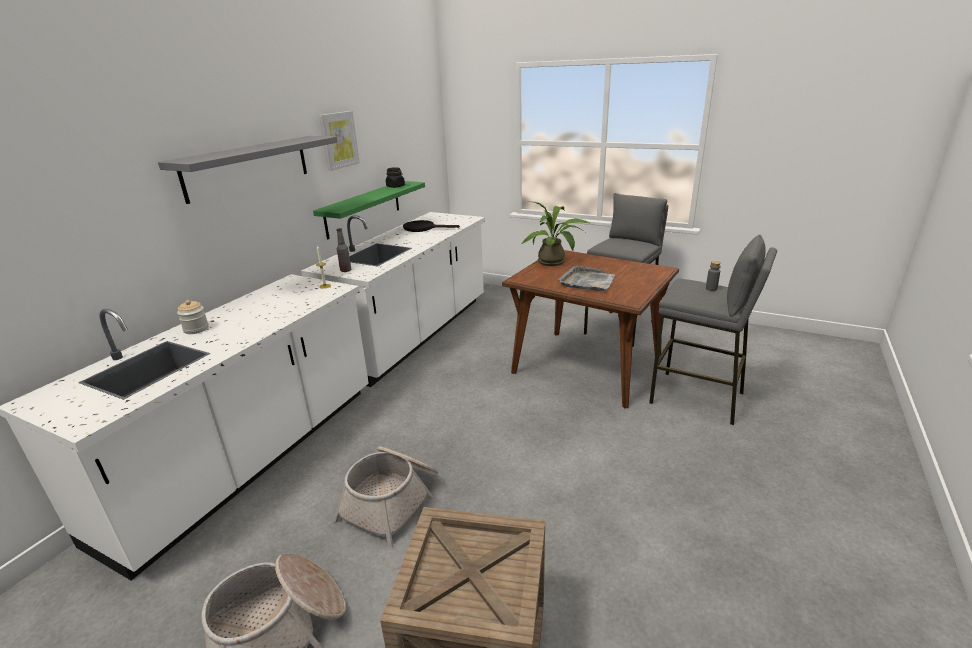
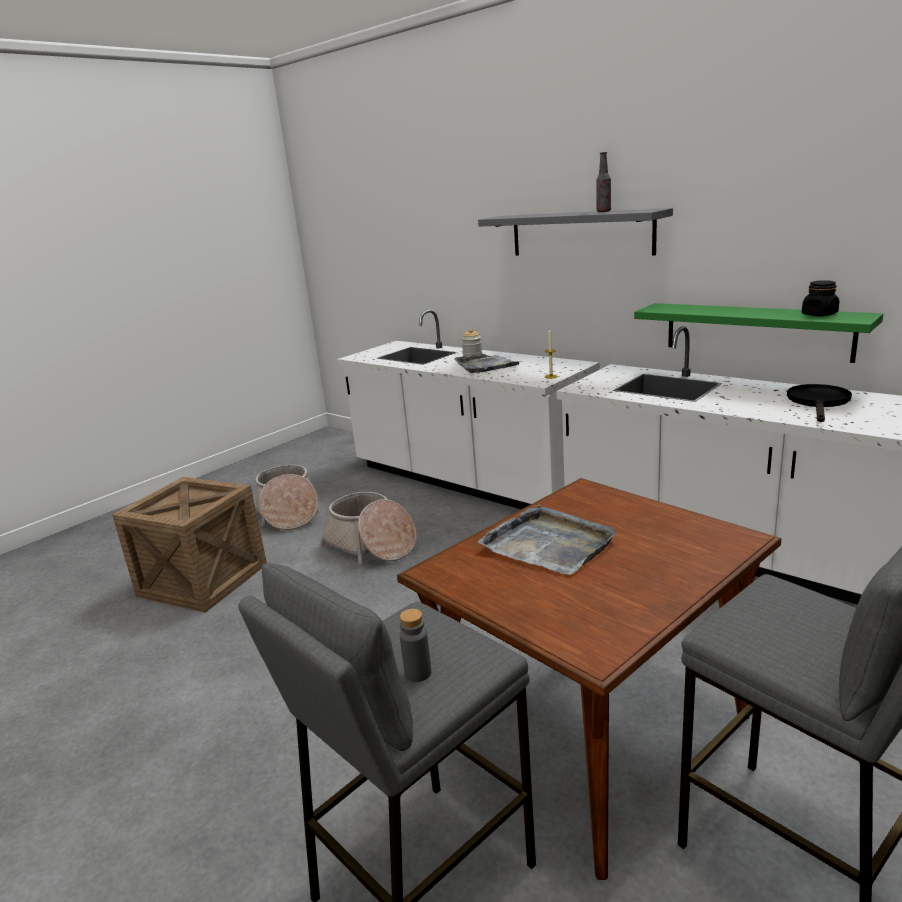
camera: 105 degrees right, 5 degrees down
(256, 316) = (485, 365): none -> grey tray
(339, 140) = (729, 219): picture -> none
(345, 270) = (600, 379): bottle -> bottle (603, 211)
(554, 262) = (668, 524): potted plant -> none

